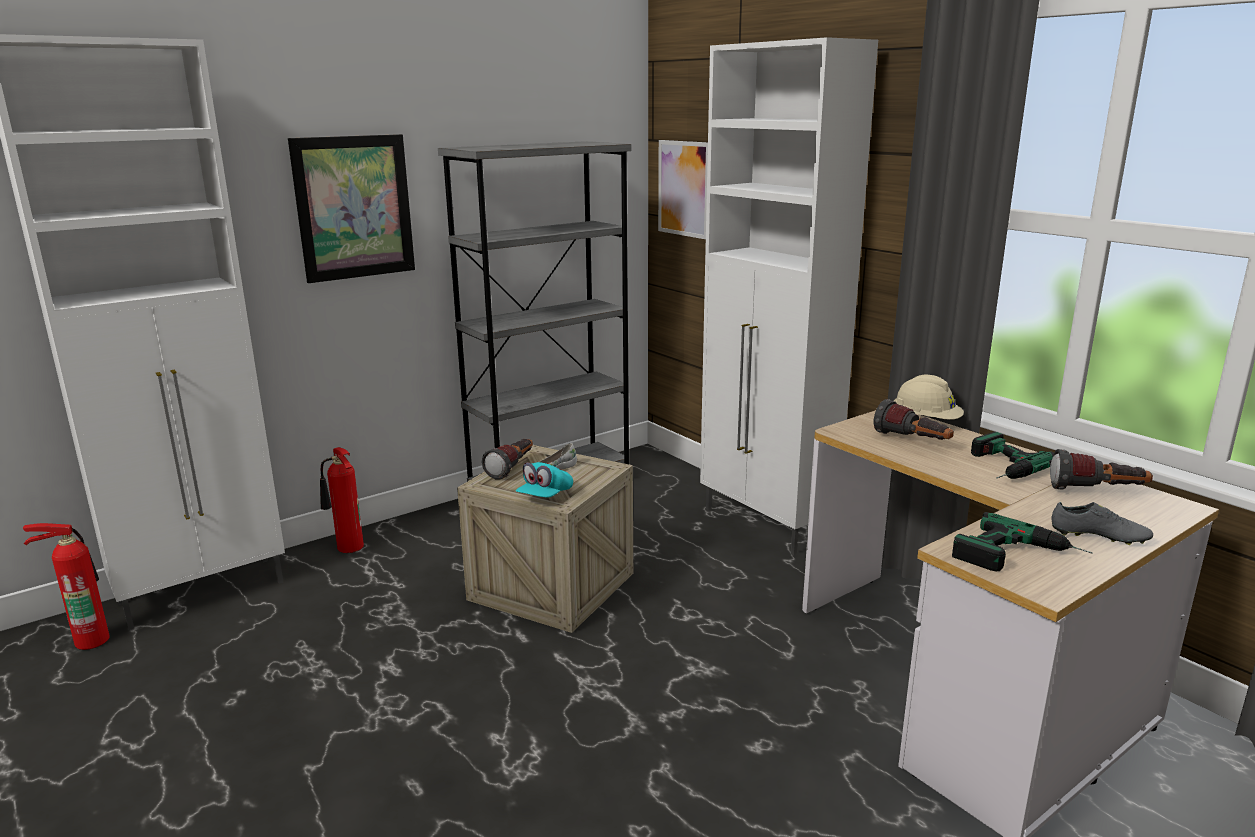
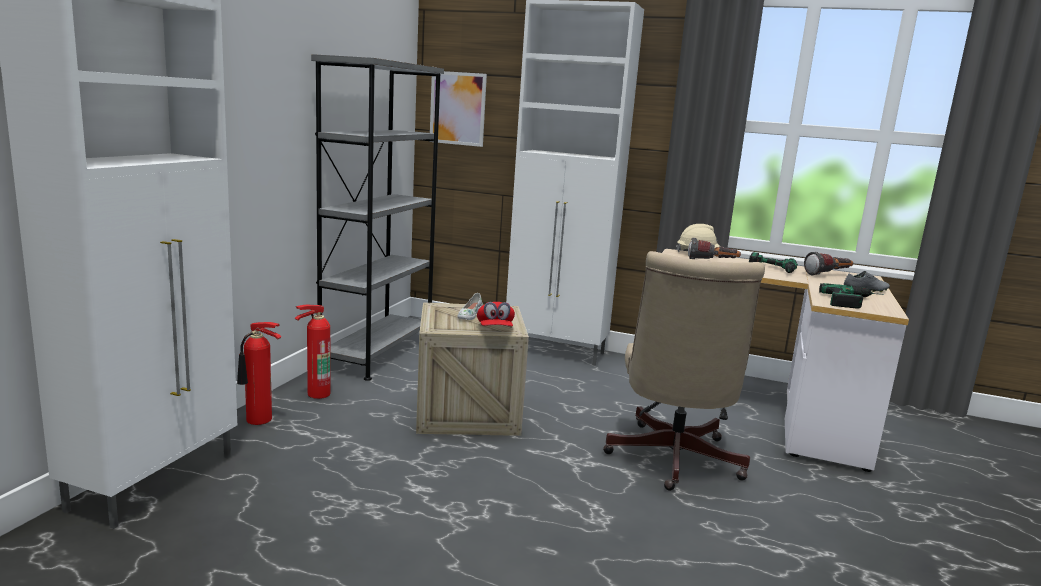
camera: 35 degrees left, 5 degrees down
(90, 639) = (77, 547): fire extinguisher -> fire extinguisher (316, 394)
(354, 207) = (257, 99): picture -> none
(512, 468) = (439, 317): flashlight -> none
(545, 496) = (495, 329): turquoise cap -> red cap
(712, 724) = (672, 461): none -> beige office chair

